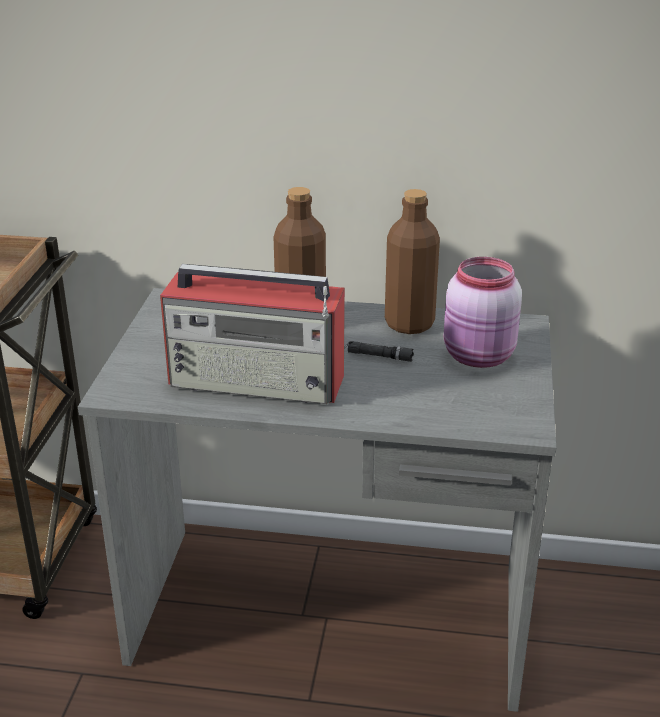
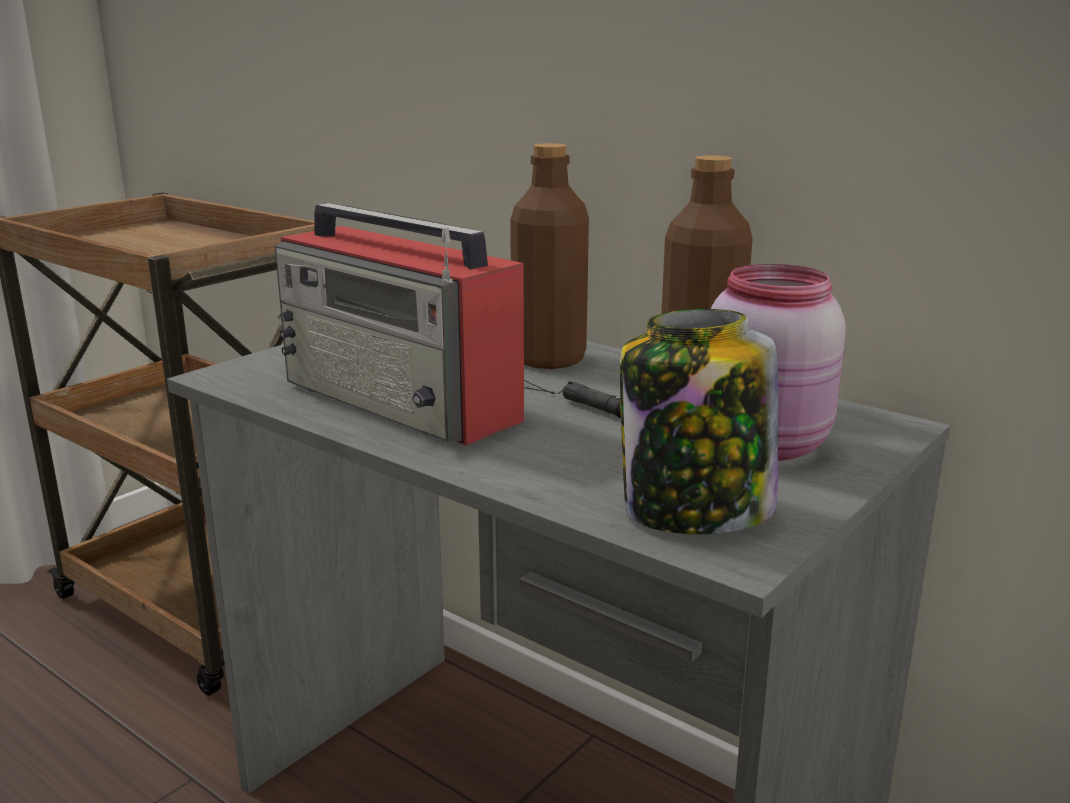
camera: 30 degrees right, 10 degrees down
(487, 409) = (694, 511): none -> jar

